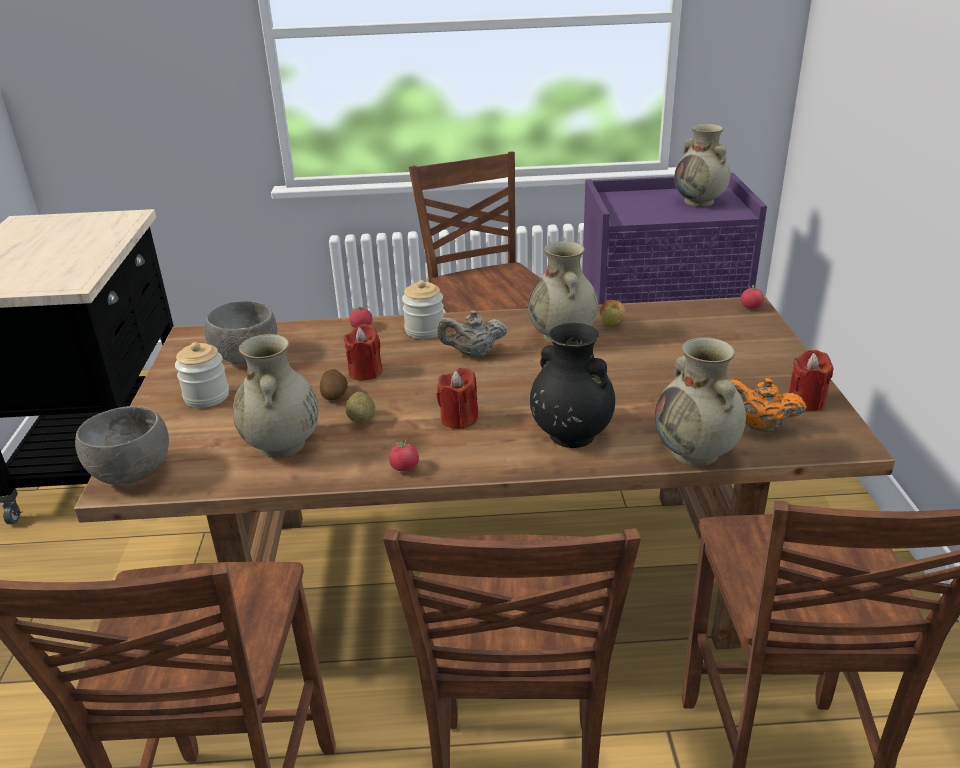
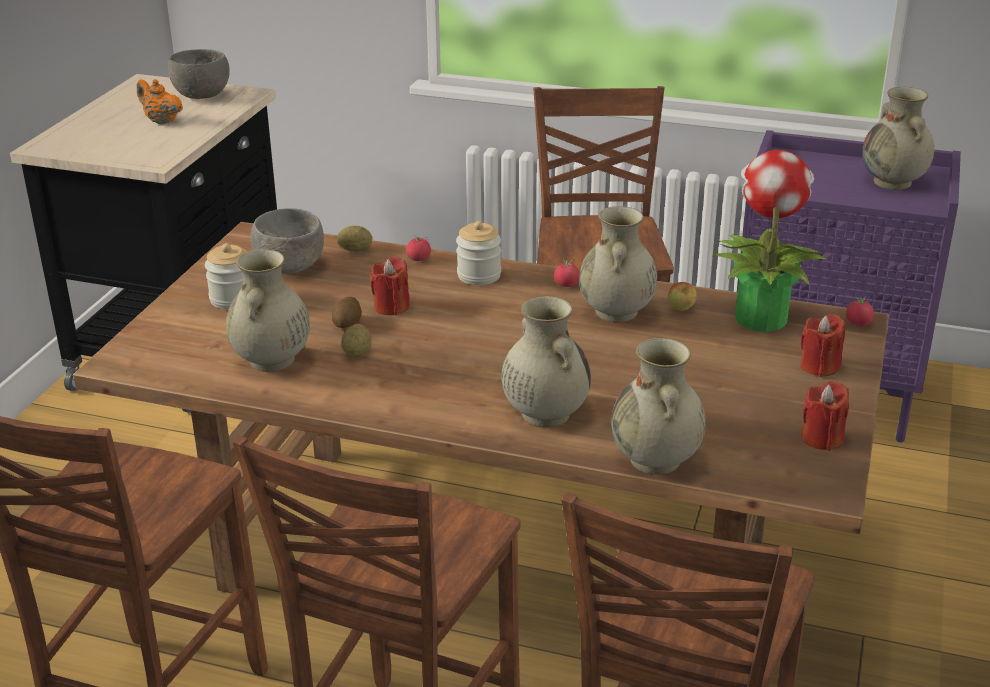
camera: 20 degrees right, 0 degrees up
(134, 473) = (134, 356): grey bowl -> grey bowl (203, 96)
(298, 330) = (355, 250): none -> potato
(404, 467) = (366, 407): tomato -> tomato (566, 285)
(459, 419) = (448, 373): red candle -> red candle (819, 366)
(473, 354) = (510, 311): beige teapot -> none
(570, 435) = (544, 413): black vase -> beige vase
(676, 317) = (760, 317): none -> potted plant
(758, 426) = (745, 451): orange teapot -> orange teapot (161, 121)

